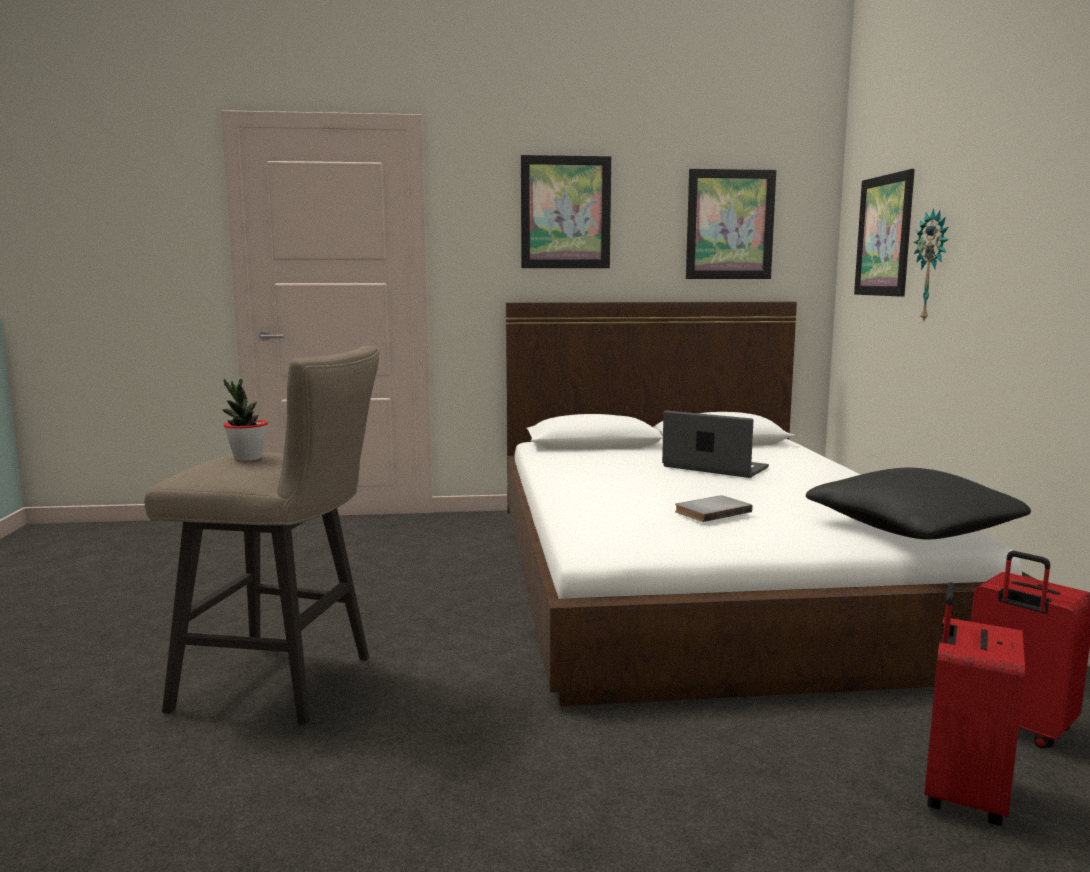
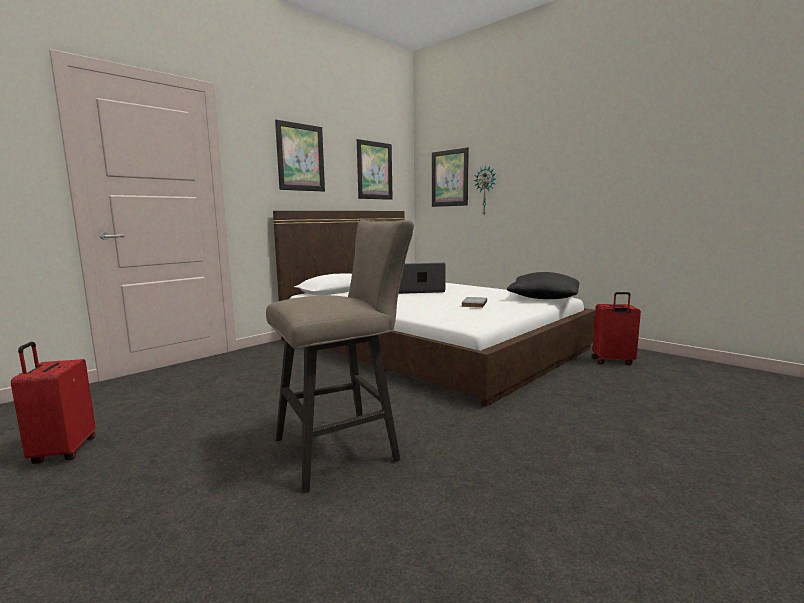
camera: 40 degrees left, 0 degrees up
(247, 458) = (320, 298): potted plant -> none
(961, 795) = (640, 384): red suitcase -> red suitcase (62, 451)

